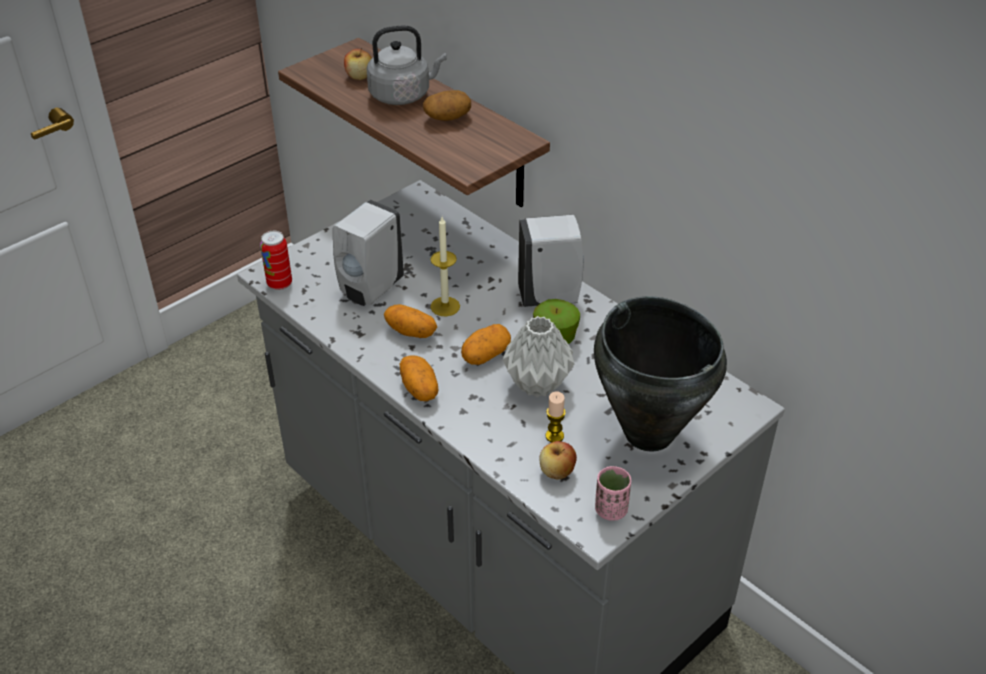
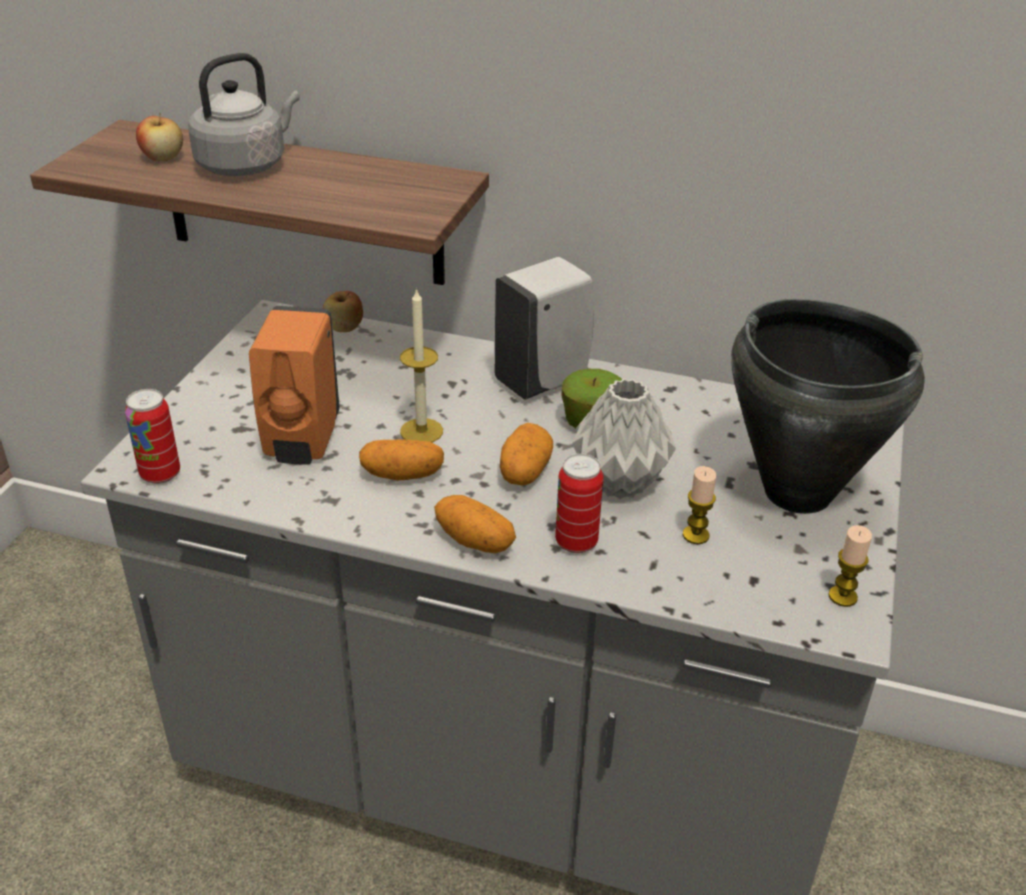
camera: 30 degrees left, 5 degrees down
(370, 290) = (302, 442): white soap dispenser -> orange soap dispenser
(447, 117) = (331, 175): potato -> none
(477, 412) = (576, 542): none -> can
(557, 472) = (739, 576): apple -> apple (344, 328)
(611, 510) = (842, 596): pink cup -> candle

